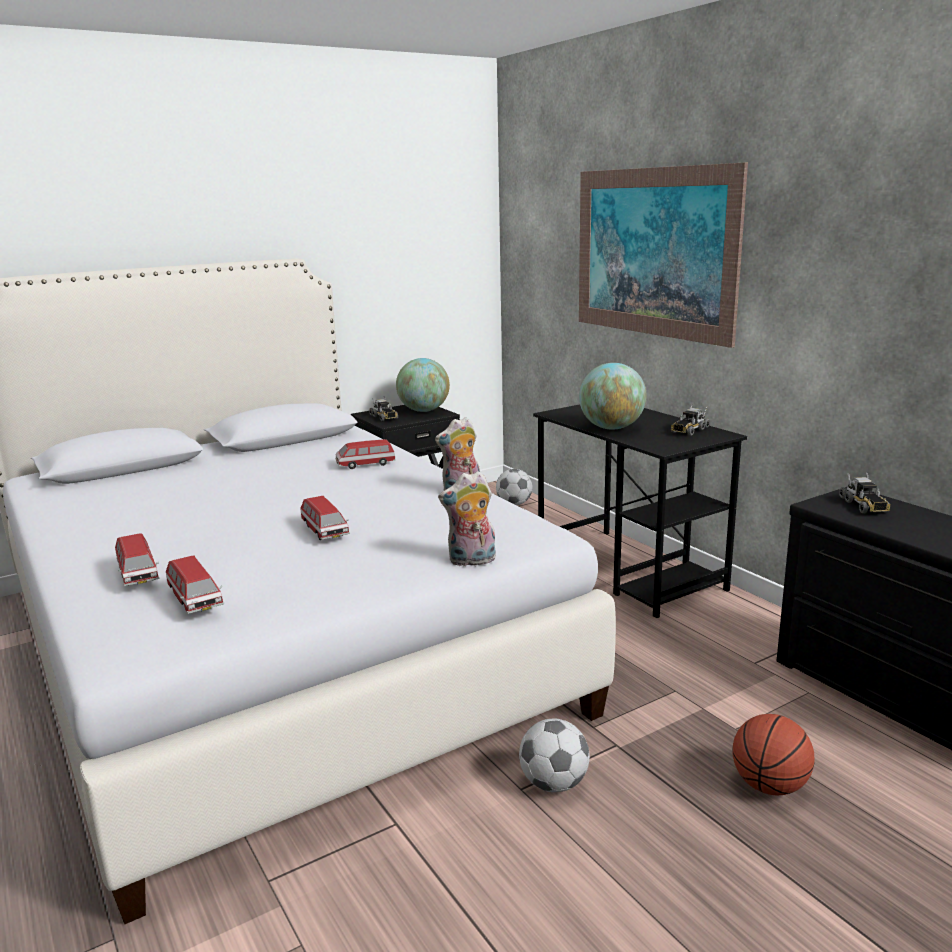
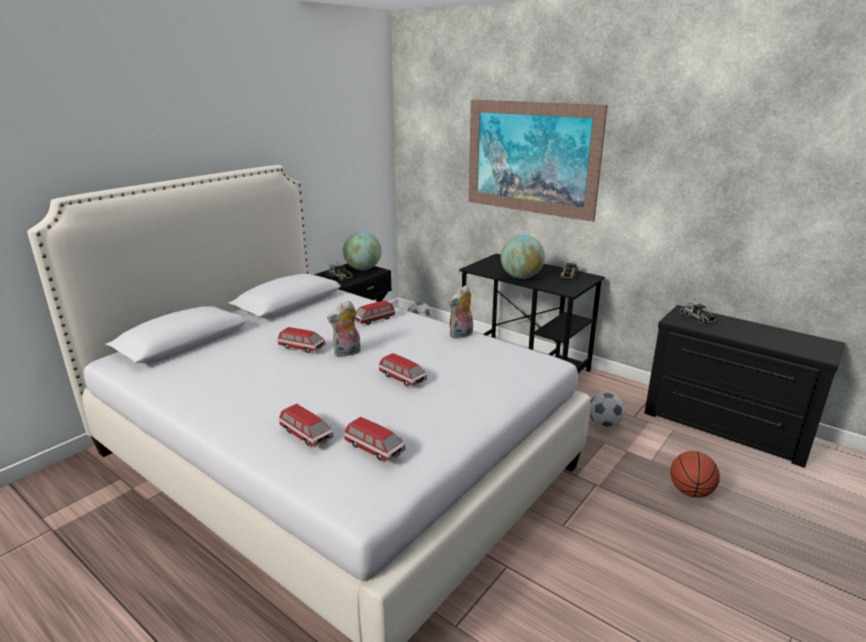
camera: 20 degrees left, 5 degrees up
(242, 485) = (301, 348): none -> toy car
(471, 561) = (521, 388): plush toy -> plush toy (347, 353)
(553, 783) = (579, 517): football -> football (604, 424)

